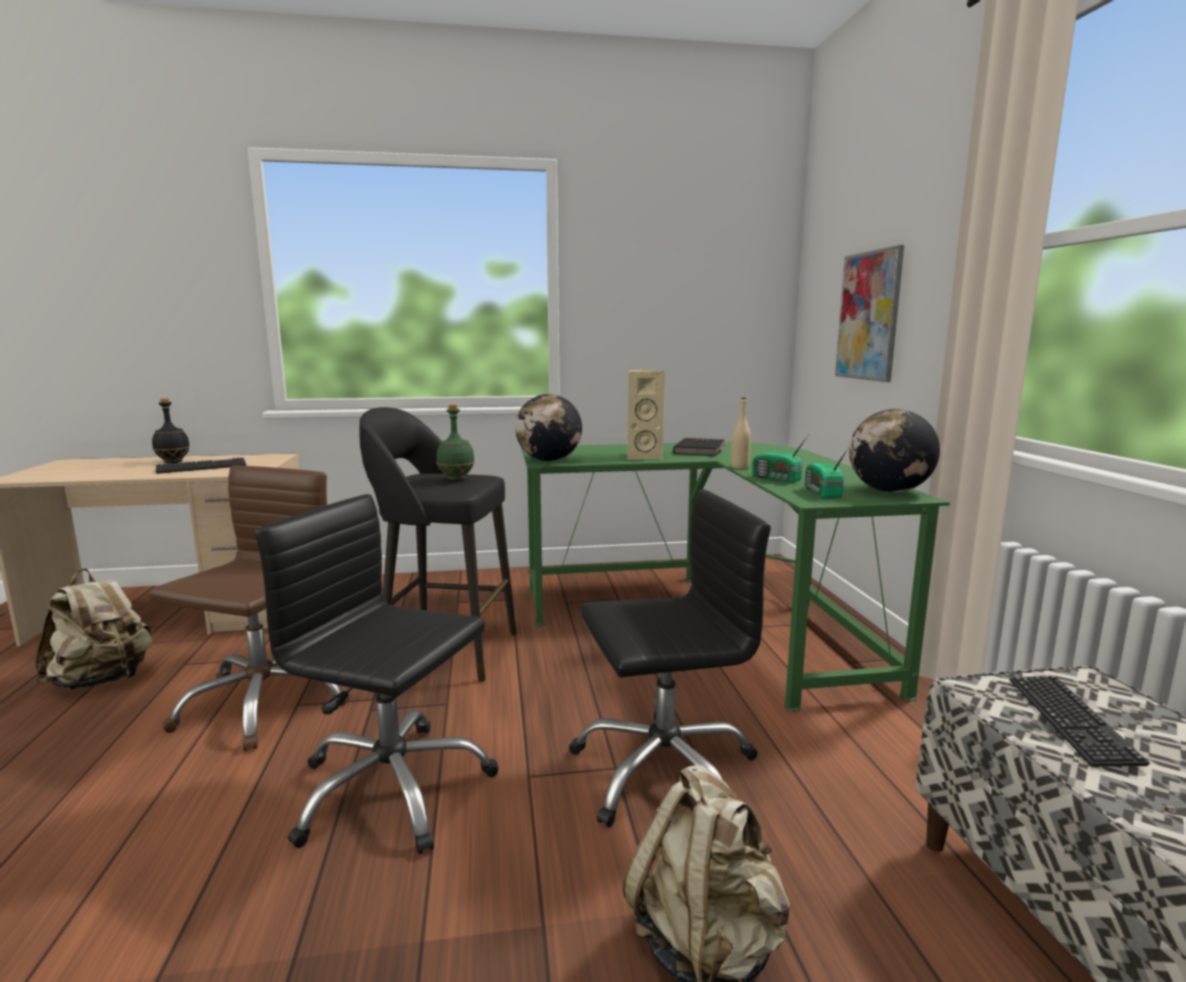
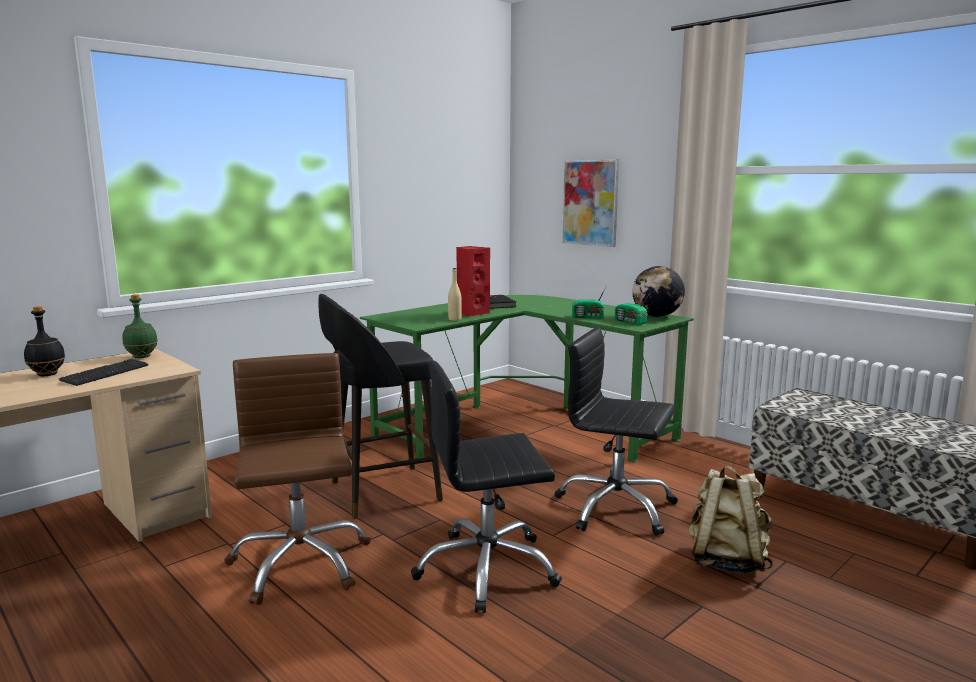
camera: 35 degrees left, 0 degrees up
(103, 680) = (103, 602): beige backpack -> none
(456, 479) = (393, 347): green bottle -> green bottle (142, 357)
(549, 460) = (417, 324): globe -> none
(643, 456) = (472, 313): beige speaker -> red speaker
(664, 771) = (615, 508): black office chair -> black office chair turned 105 degrees counterclockwise
(740, 467) = (549, 312): beige bottle -> beige bottle (454, 319)
(1070, 721) = (818, 409): keyboard -> none

